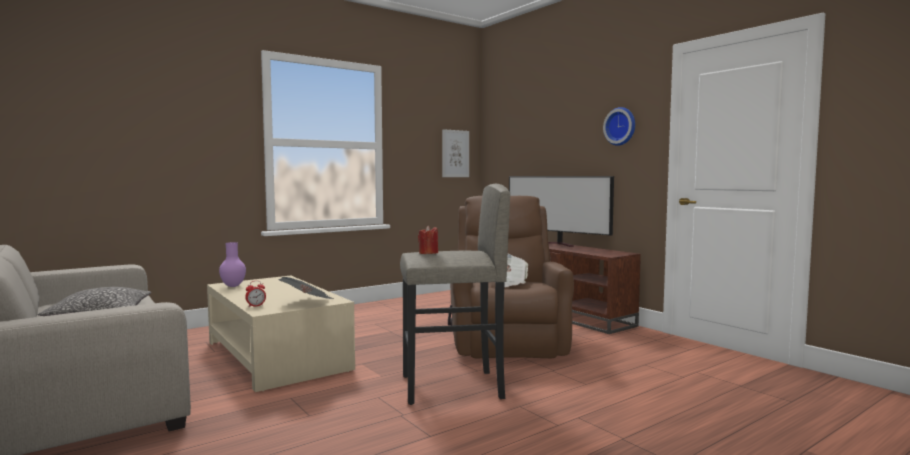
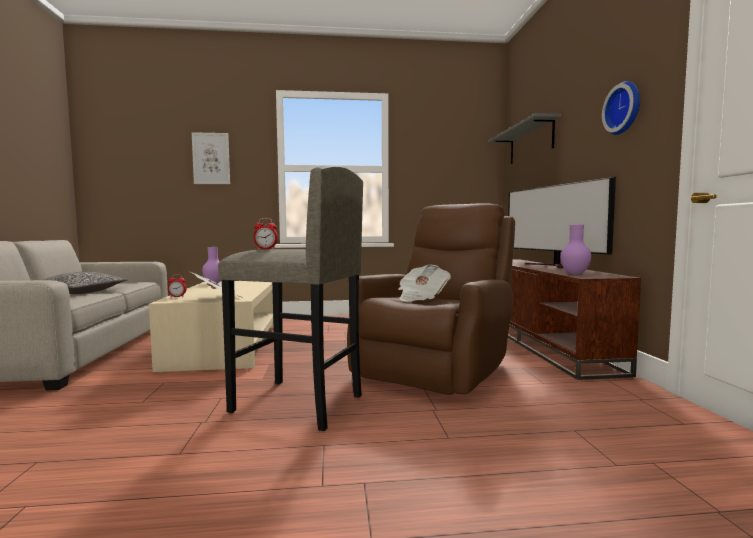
camera: 30 degrees right, 0 degrees up
(428, 253) = (266, 249): red candle -> alarm clock
(455, 153) = (471, 175): picture -> picture (211, 158)
(519, 131) = (530, 142): none -> grey shelf
(597, 253) = (575, 274): none -> purple vase

